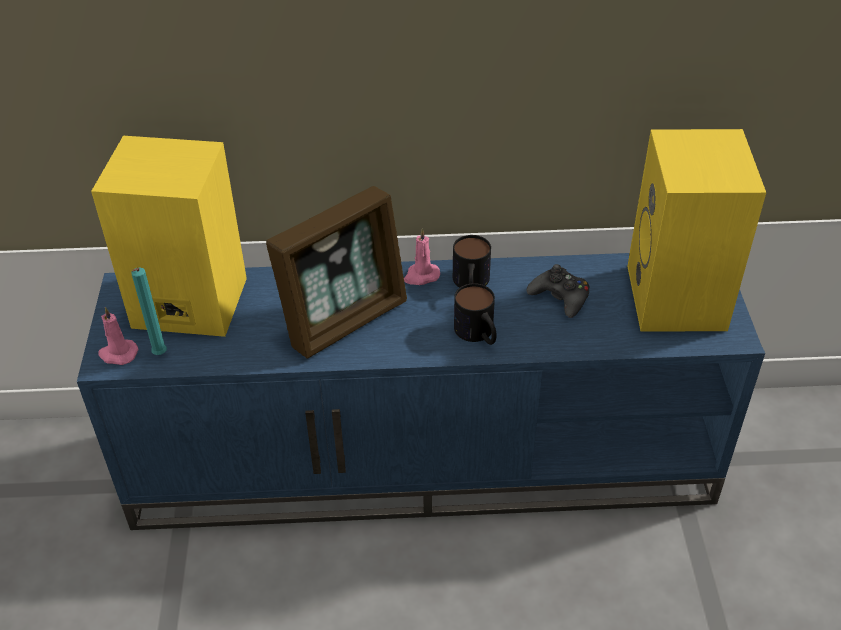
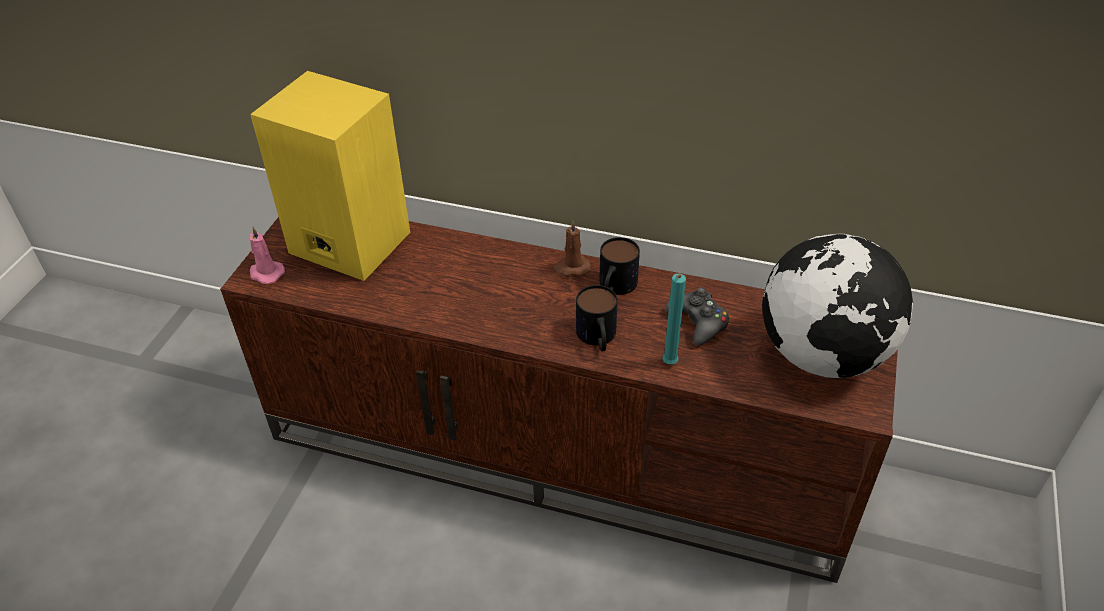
camera: 20 degrees right, 0 degrees up
(159, 356) = (299, 284): turquoise candle -> turquoise candle (669, 365)
(345, 319) = (478, 292): picture frame -> none
(421, 276) = (571, 268): pink candle -> brown candle
(425, 459) = (560, 451): blue tv stand -> brown tv stand
(679, 299) = (823, 355): yellow speaker -> globe

